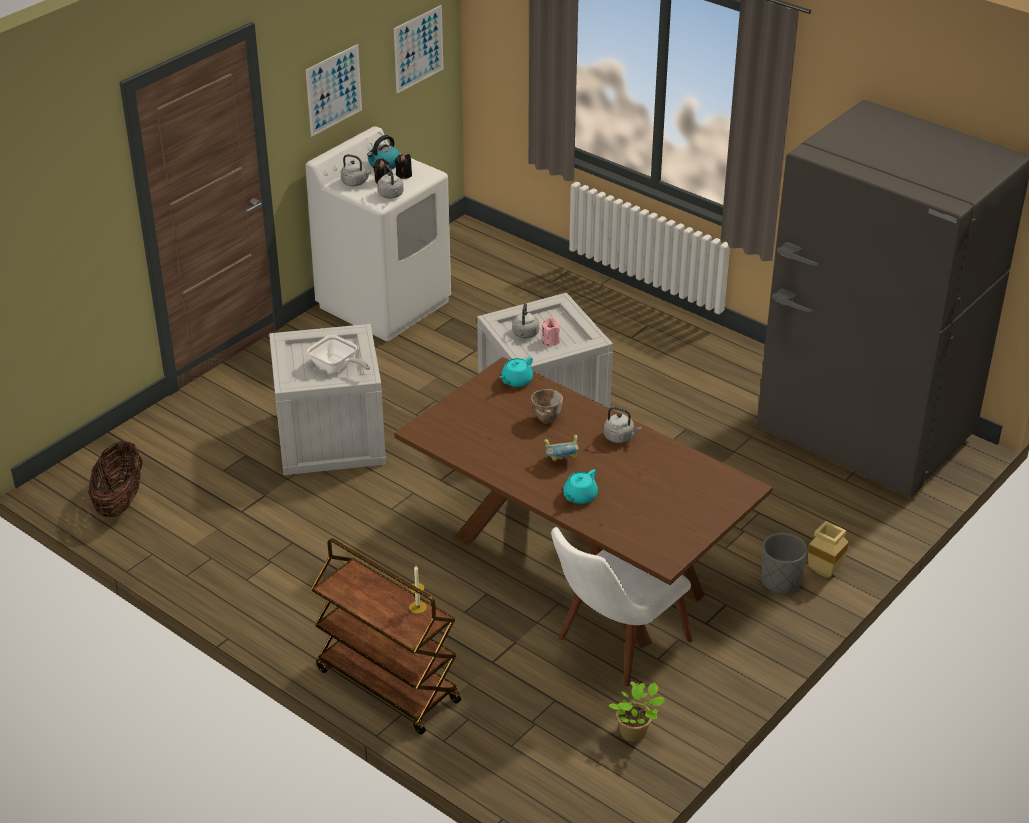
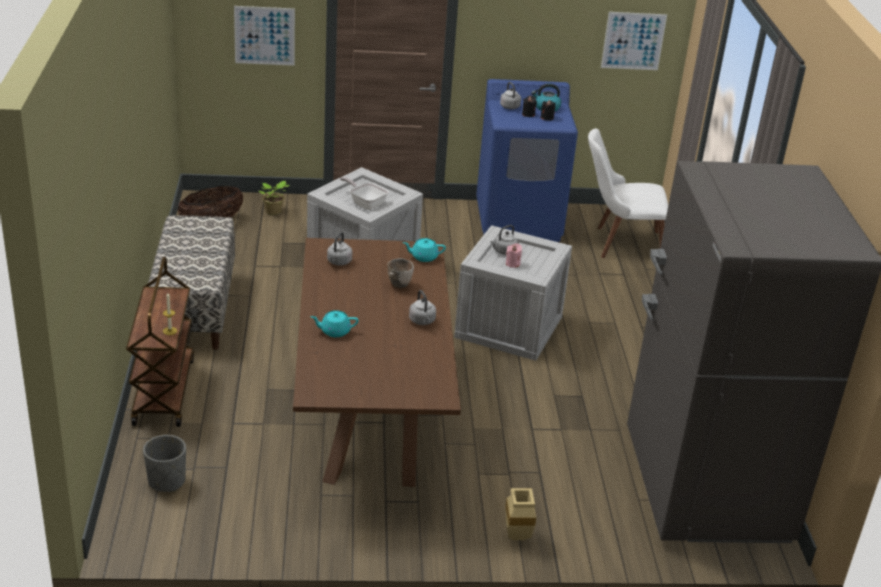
camera: 45 degrees right, 5 degrees down
(268, 594) = (194, 309): none -> bench
(334, 90) = (533, 35): picture -> picture (264, 35)
(337, 367) = (365, 203): frying pan -> frying pan turned 135 degrees clockwise
(384, 303) = (519, 221): white washing machine -> blue washing machine
(391, 195) = (518, 123): grey kettle -> grey kettle (338, 262)
(561, 461) = (363, 309): bowl -> none
(613, 647) = (308, 468): white chair -> white chair (619, 244)
(635, 733) = (233, 519): potted plant -> potted plant (273, 212)
(780, 581) = (477, 518): grey planter -> grey planter (167, 481)

